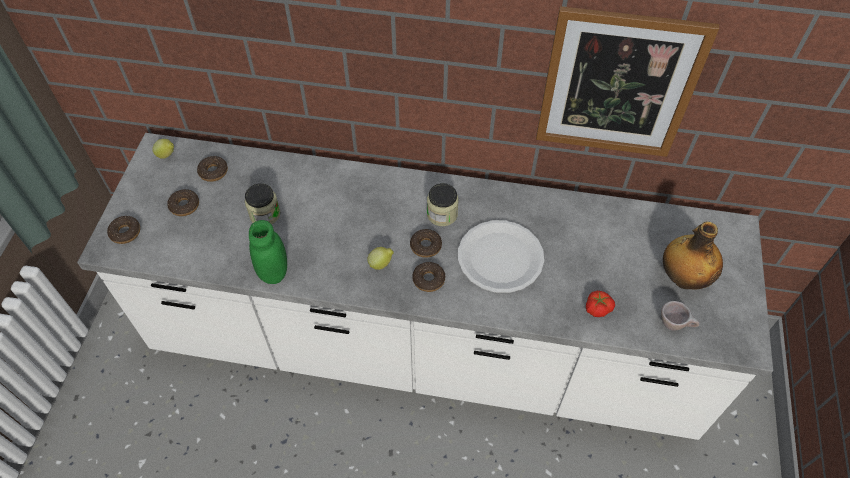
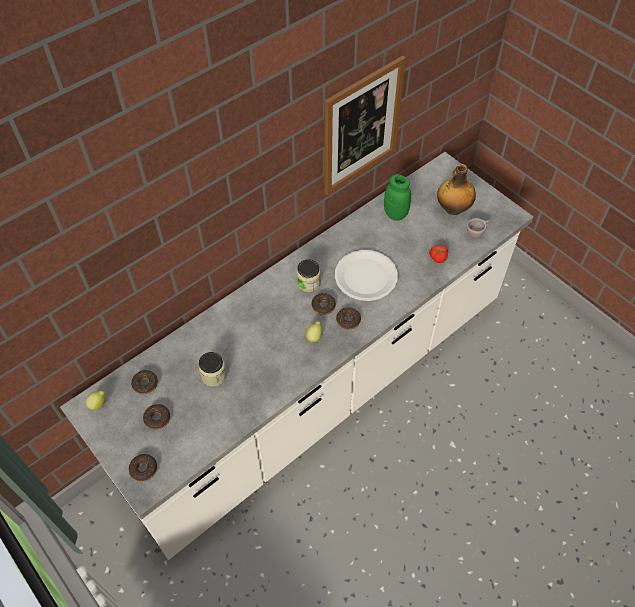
camera: 50 degrees left, 0 degrees up
(274, 272) = (265, 398): green jar -> green jar (395, 214)

